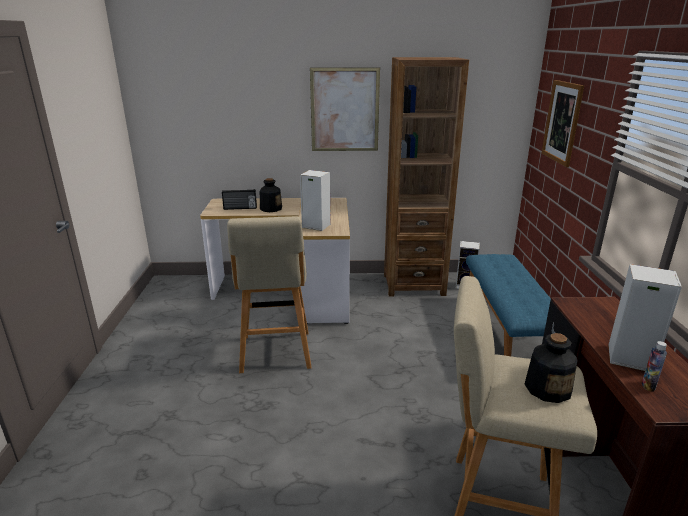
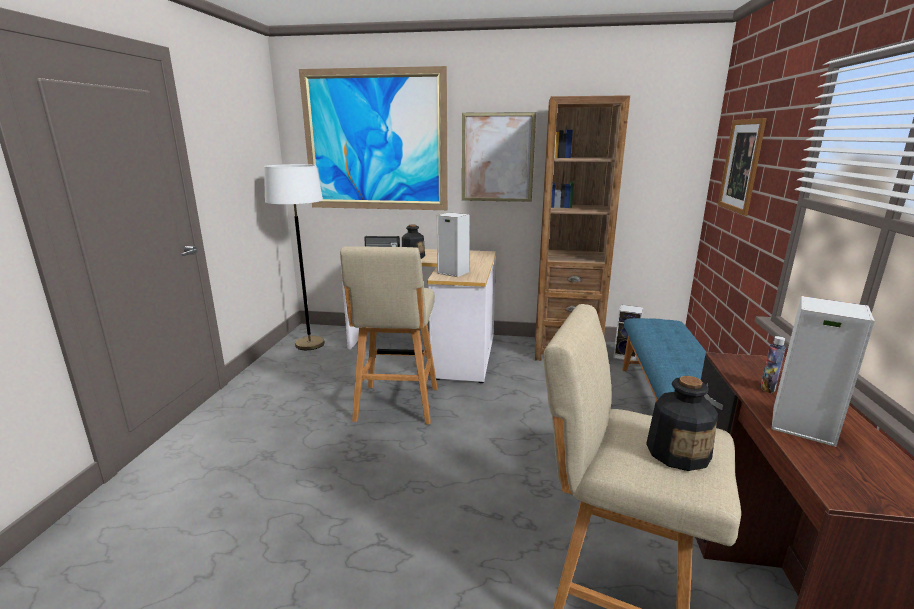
camera: 10 degrees right, 5 degrees down
(171, 297) = (310, 344): none -> white floor lamp
(223, 95) = (375, 141): none -> picture
(648, 385) = (824, 461): bottle -> bottle (767, 388)

